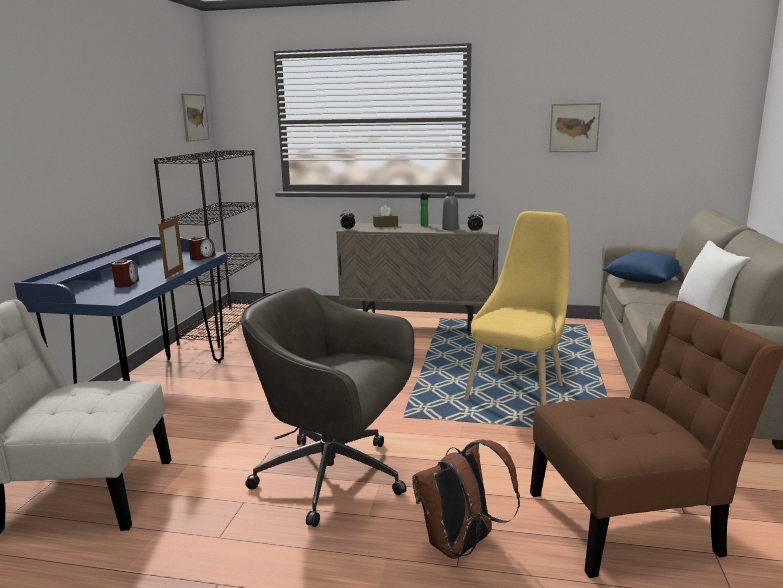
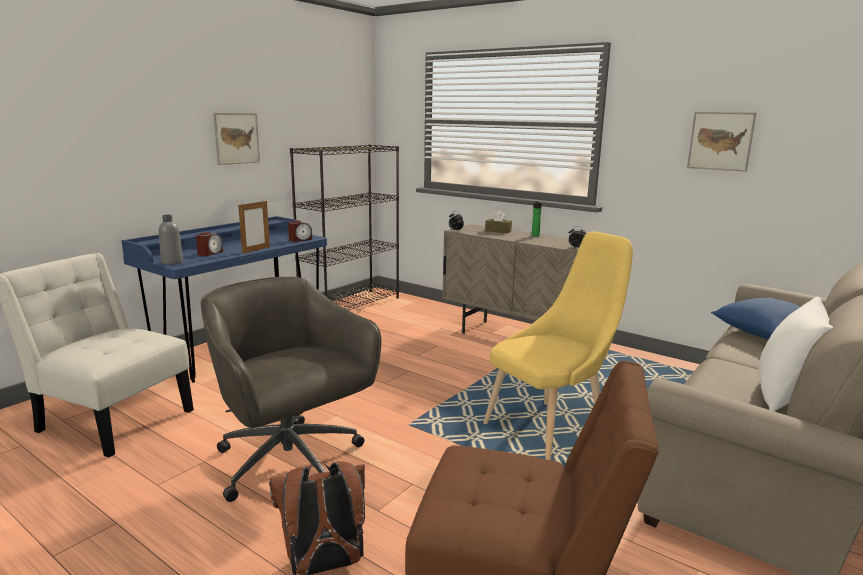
camera: 25 degrees right, 0 degrees up
(194, 117) = (350, 113): picture -> picture (236, 138)
(450, 229) = (555, 242): grey bottle -> grey bottle (172, 262)

